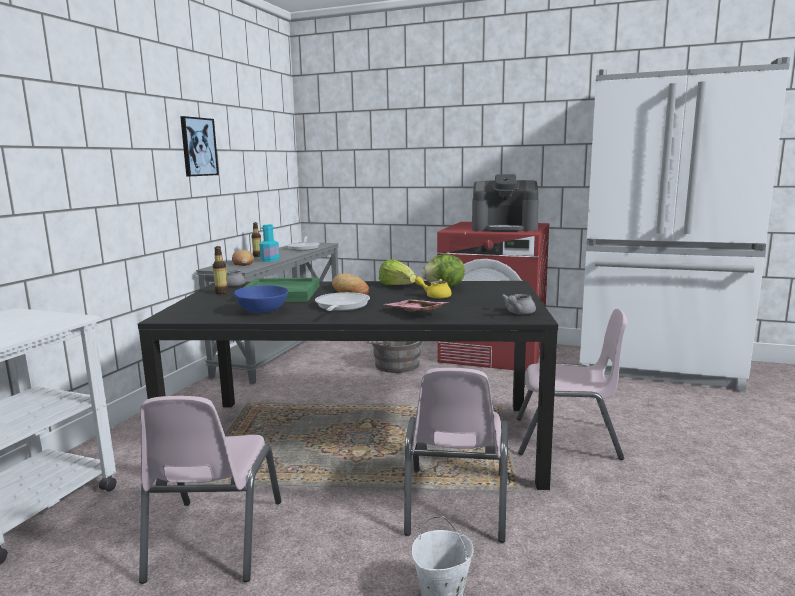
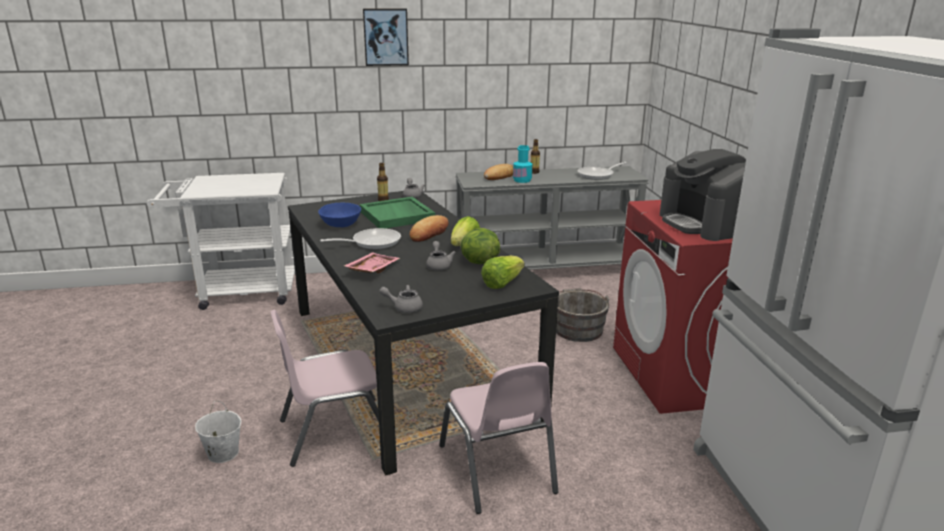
camera: 60 degrees right, 10 degrees up
(198, 147) = (479, 63): picture -> picture (386, 37)
(214, 539) = (247, 355): pink chair -> none
(435, 296) = (438, 265): yellow teapot -> grey teapot
(497, 288) = (502, 283): none -> lettuce

